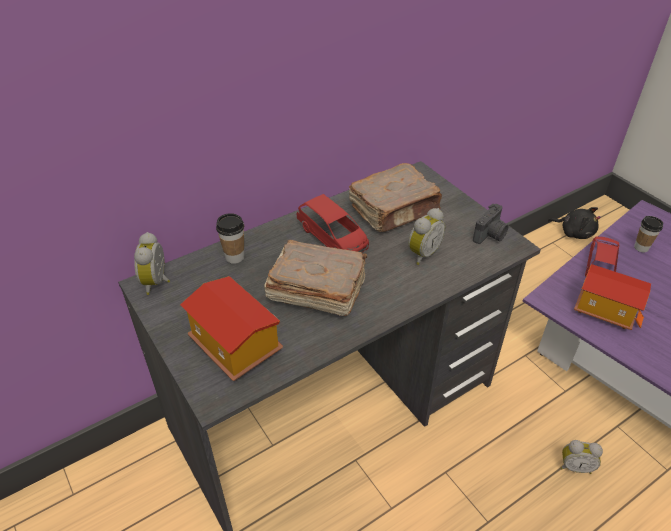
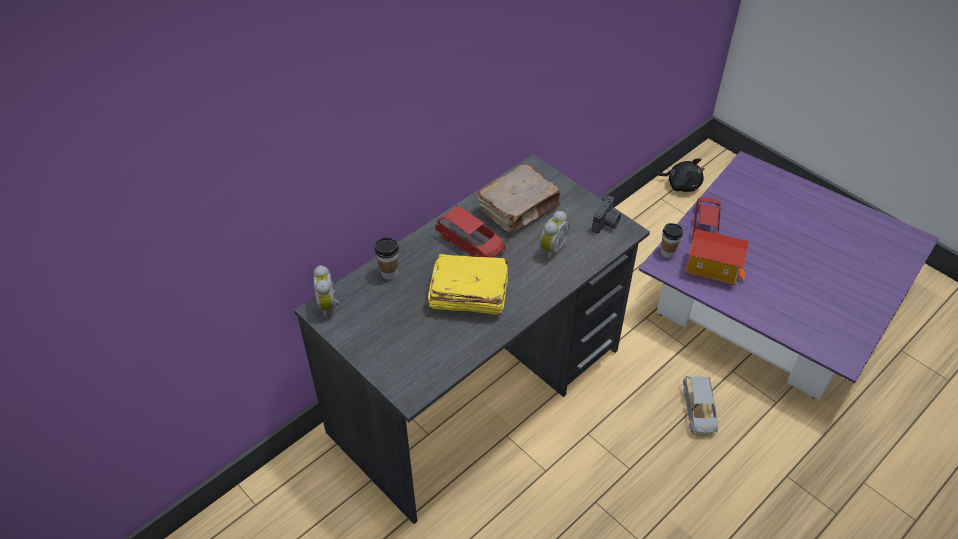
camera: 10 degrees left, 5 degrees up
(234, 347) = (413, 353): toy house -> none
(315, 290) = (468, 294): brown book -> yellow book
(575, 466) = (698, 411): alarm clock -> grey toy car
(641, 247) = (741, 202): cup -> cup (667, 253)

